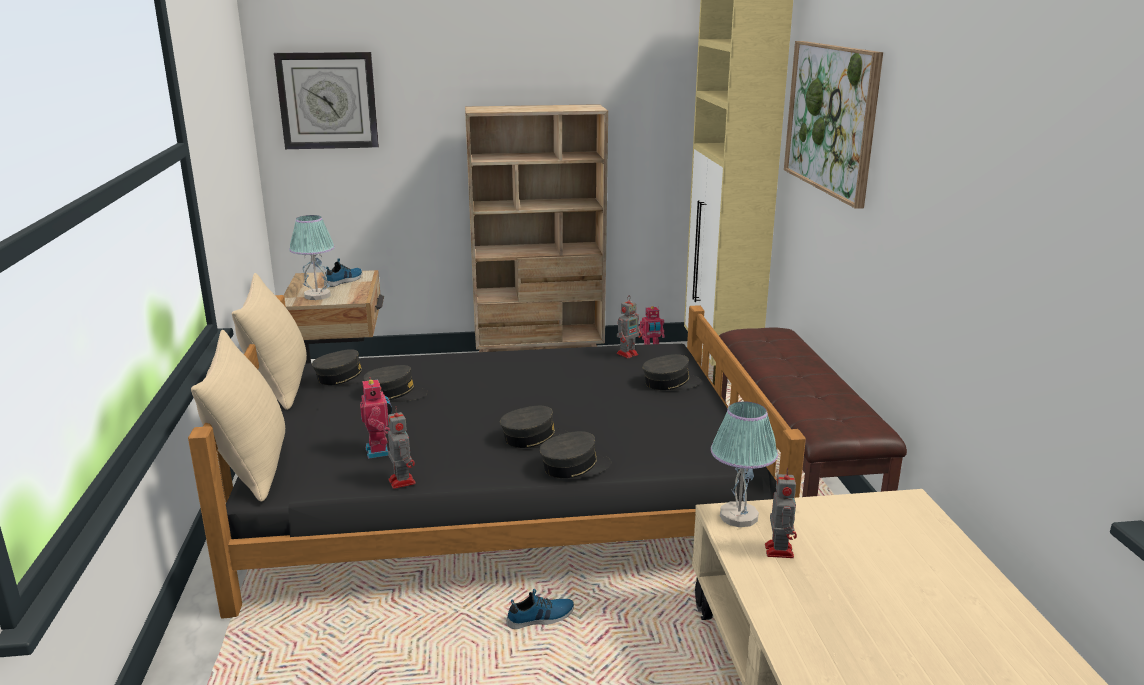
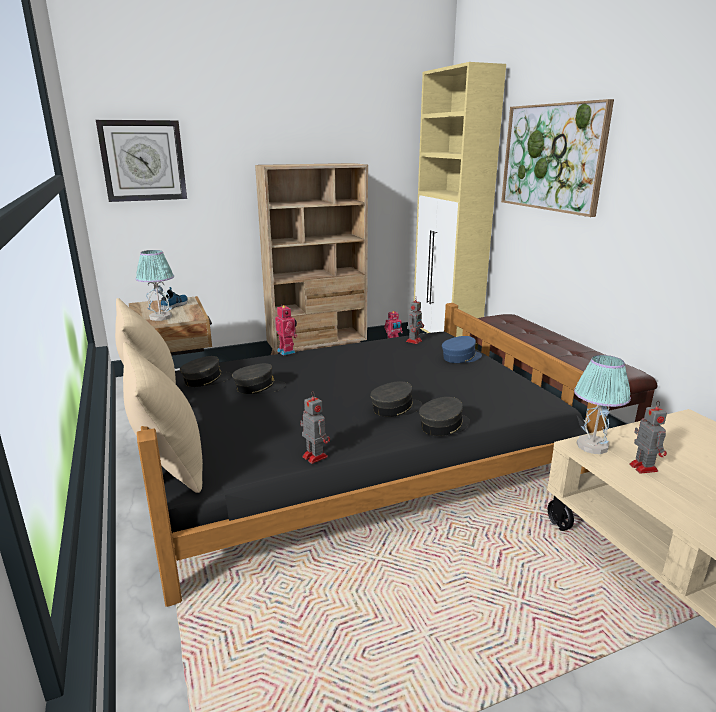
camera: 15 degrees left, 0 degrees up
(379, 451) = (277, 434): toy robot -> toy robot (287, 351)
(541, 618) = (443, 552): shoe -> none
(670, 383) = (461, 357): grey cap -> blue cap

